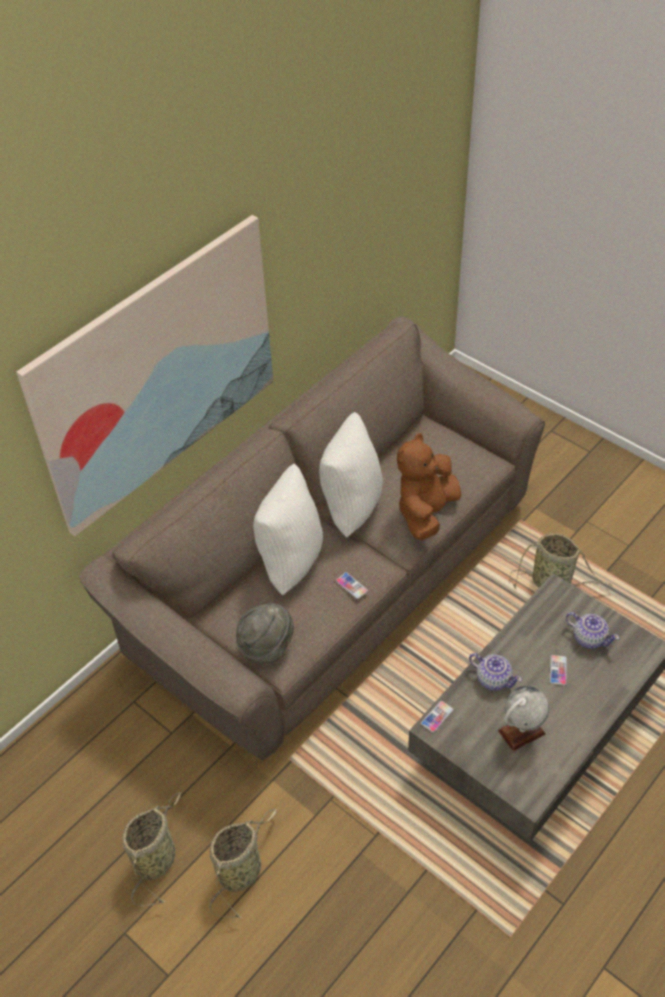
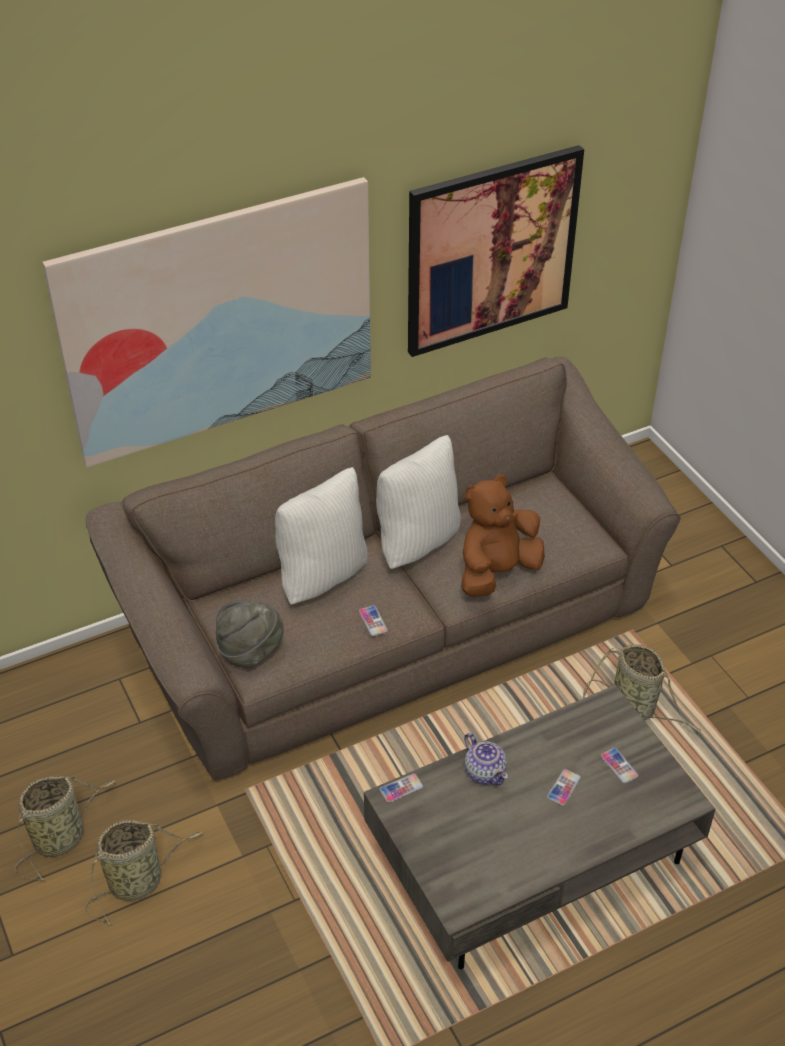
camera: 20 degrees right, 5 degrees down
(344, 247) = (491, 251): none -> picture
(521, 732) = (486, 837): globe -> none
(589, 638) = (619, 766): teapot -> phone

